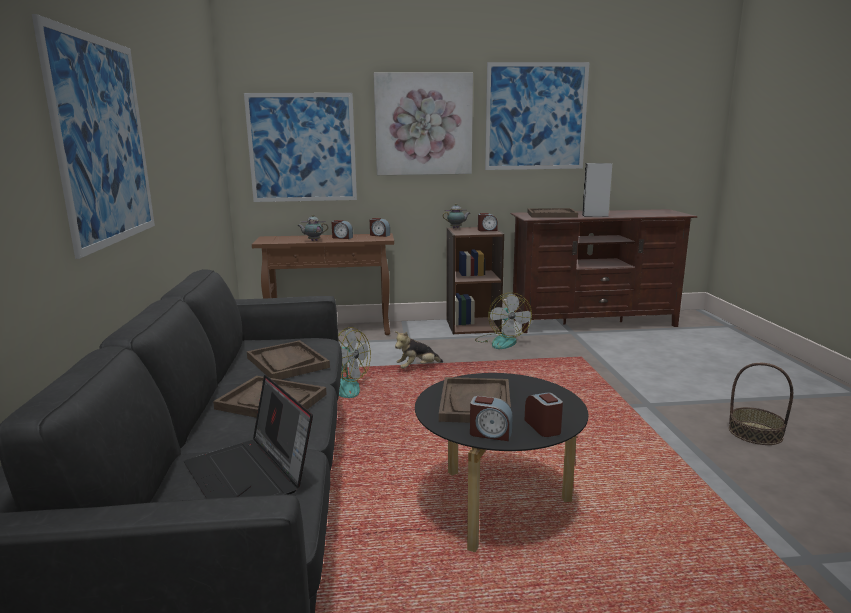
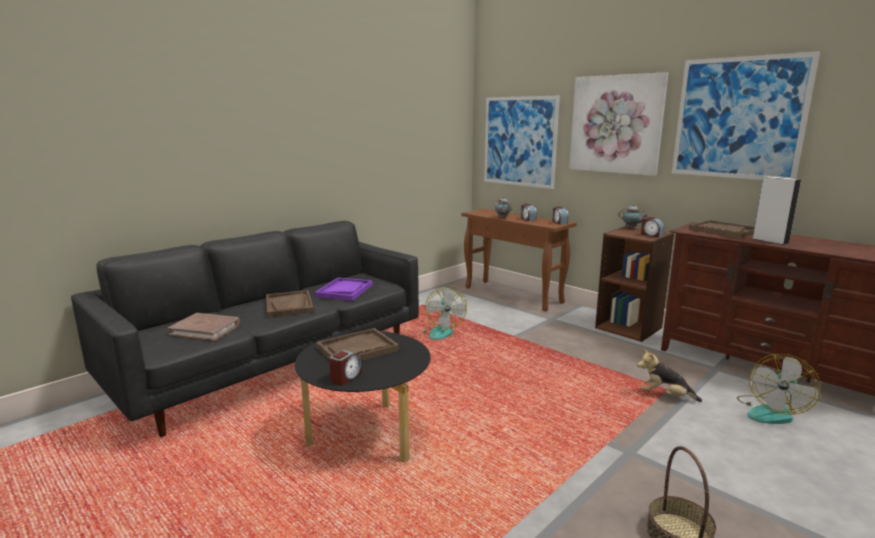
camera: 50 degrees right, 0 degrees up
(103, 141) = (274, 138): picture -> none
(251, 475) = (205, 329): laptop -> brown book
(287, 362) = (344, 290): brown tray -> purple tray
(417, 368) = (512, 340): plush toy -> plush toy (665, 396)
(490, 433) = (316, 365): alarm clock -> none
(501, 341) = (623, 348): fan -> fan (771, 412)

